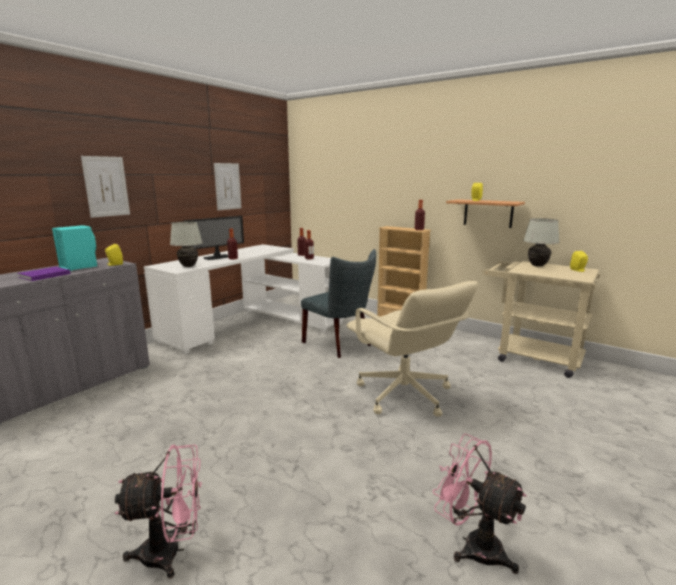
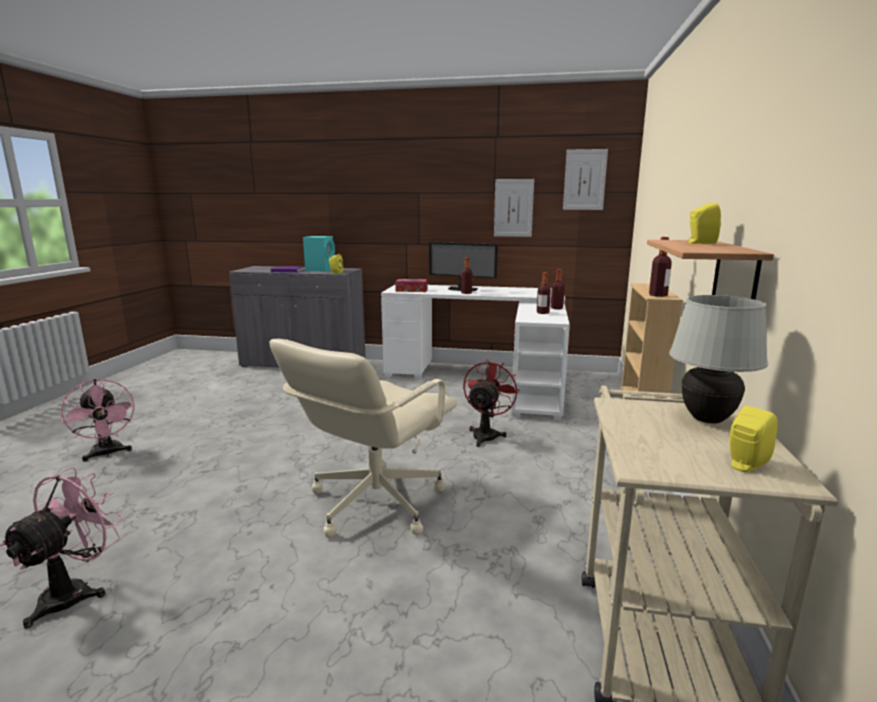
camera: 65 degrees right, 0 degrees up
(106, 186) = (371, 204): picture -> picture (584, 180)
(188, 266) = (411, 290): white table lamp -> tissue box
(340, 344) = (486, 434): grey chair -> red fan

